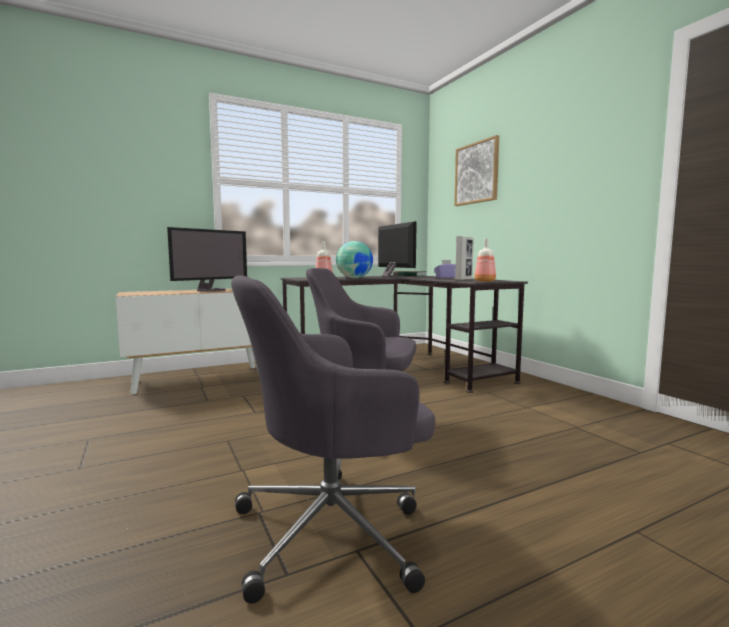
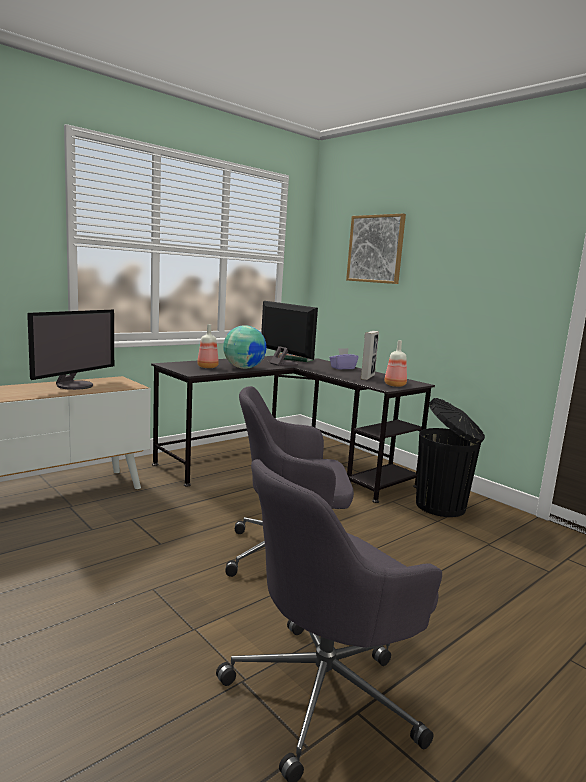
camera: 15 degrees left, 5 degrees up
(537, 397) = (442, 506): none -> black trash can

